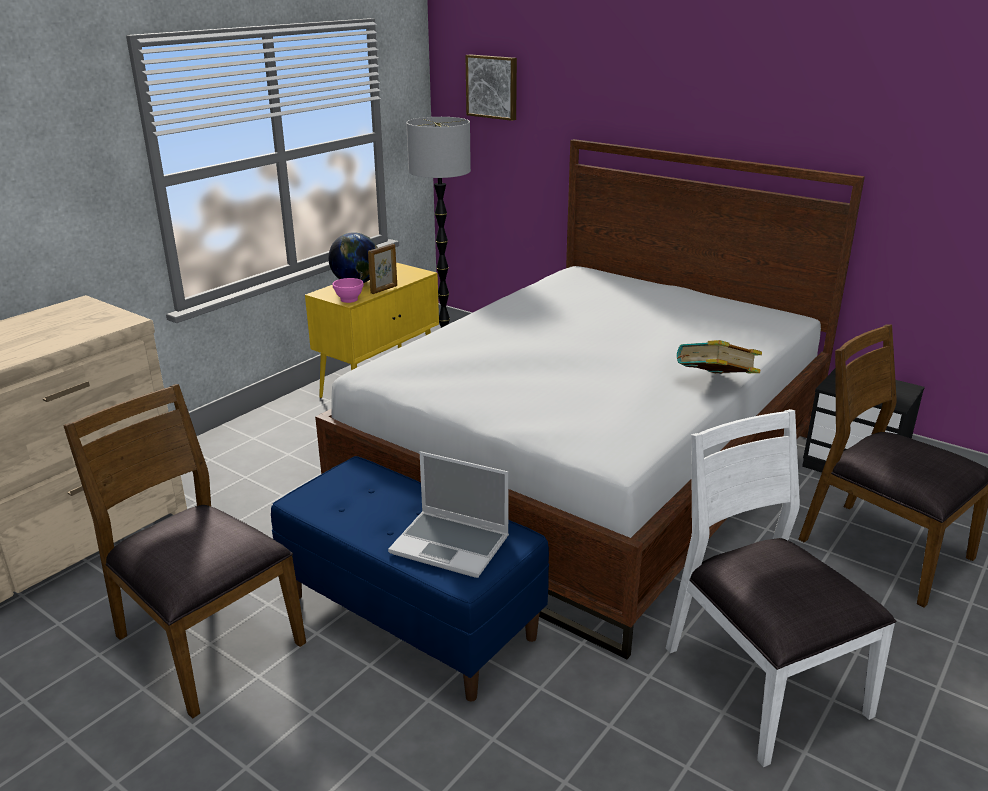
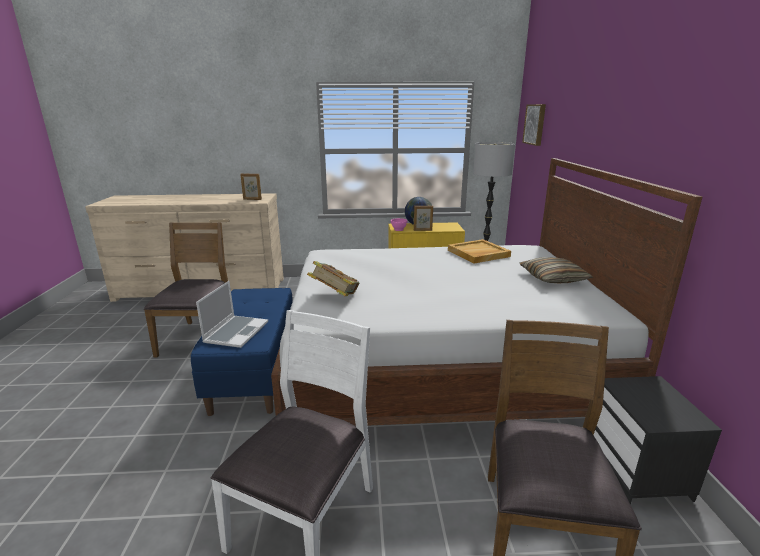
camera: 50 degrees right, 5 degrees down
(90, 322) = (252, 199): none -> picture frame
(452, 545) = (236, 332): laptop -> laptop turned 150 degrees counterclockwise
(553, 298) = (478, 253): none -> beige tray
(679, 301) = (553, 278): none -> pillow
(714, 384) = (450, 320): book -> book (334, 296)

